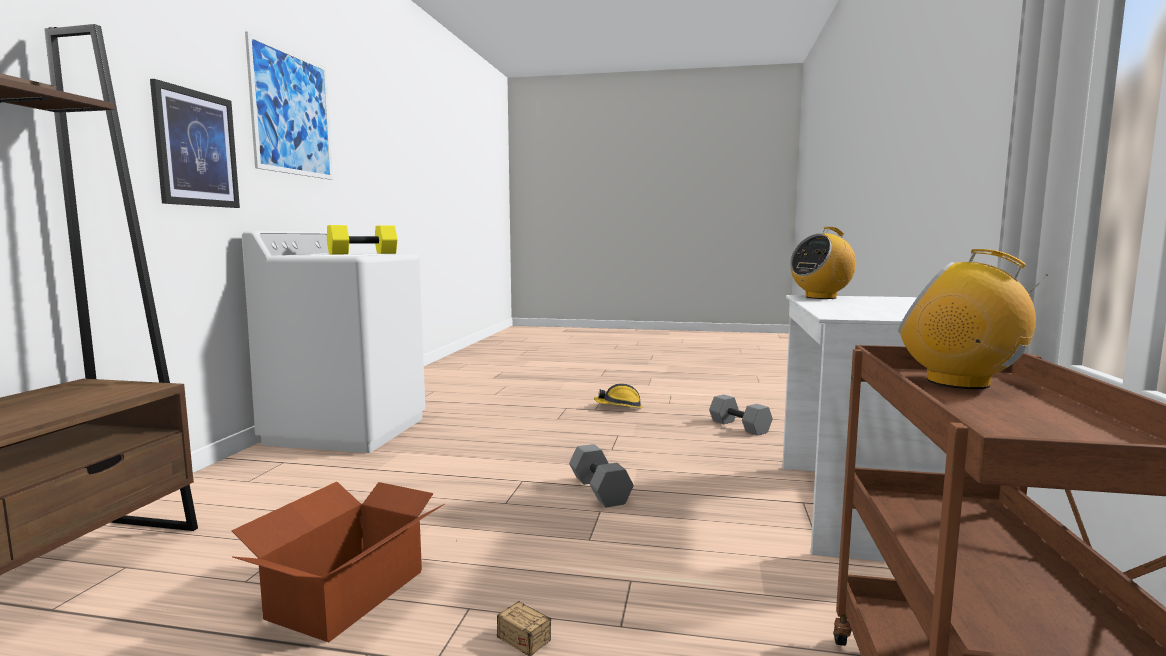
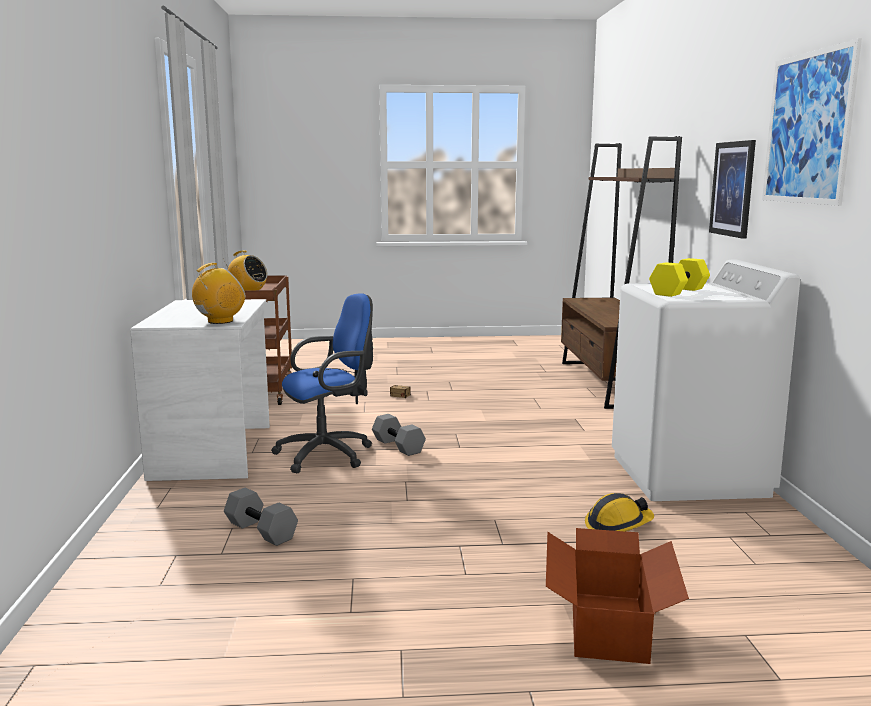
camera: 165 degrees right, 5 degrees up
(345, 594) = (484, 398): cardboard box -> cardboard box (609, 626)
(619, 407) = (428, 556): hard hat -> hard hat (617, 525)
(693, 488) = (329, 454): none -> blue office chair

